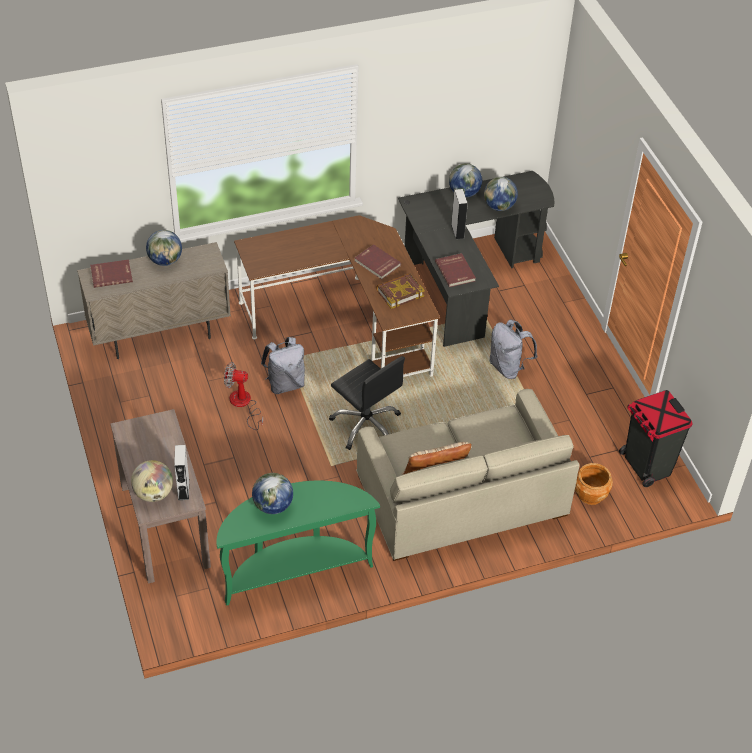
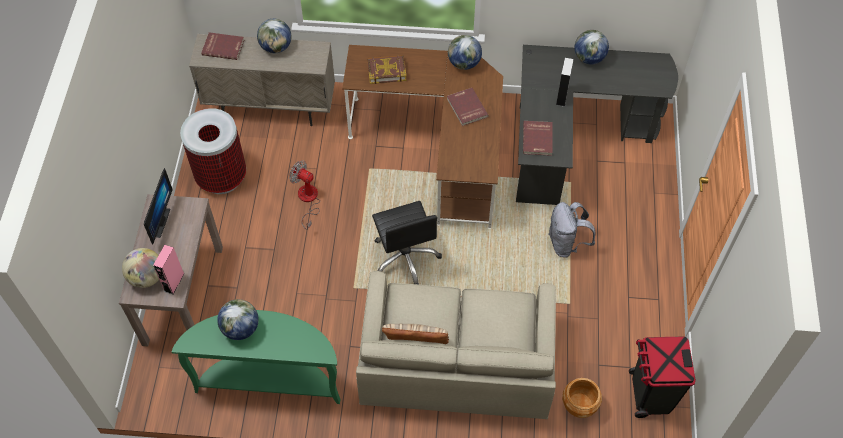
camera: 25 degrees right, 10 degrees up
(137, 444) = (158, 222): none -> monitor
(143, 410) = (221, 177): none -> trash can
(183, 489) = (174, 282): grey speaker -> pink speaker
(285, 384) = (354, 192): grey backpack -> none
(399, 293) = (472, 145): book -> book (386, 71)
(499, 206) = (616, 83): globe -> globe (464, 63)

